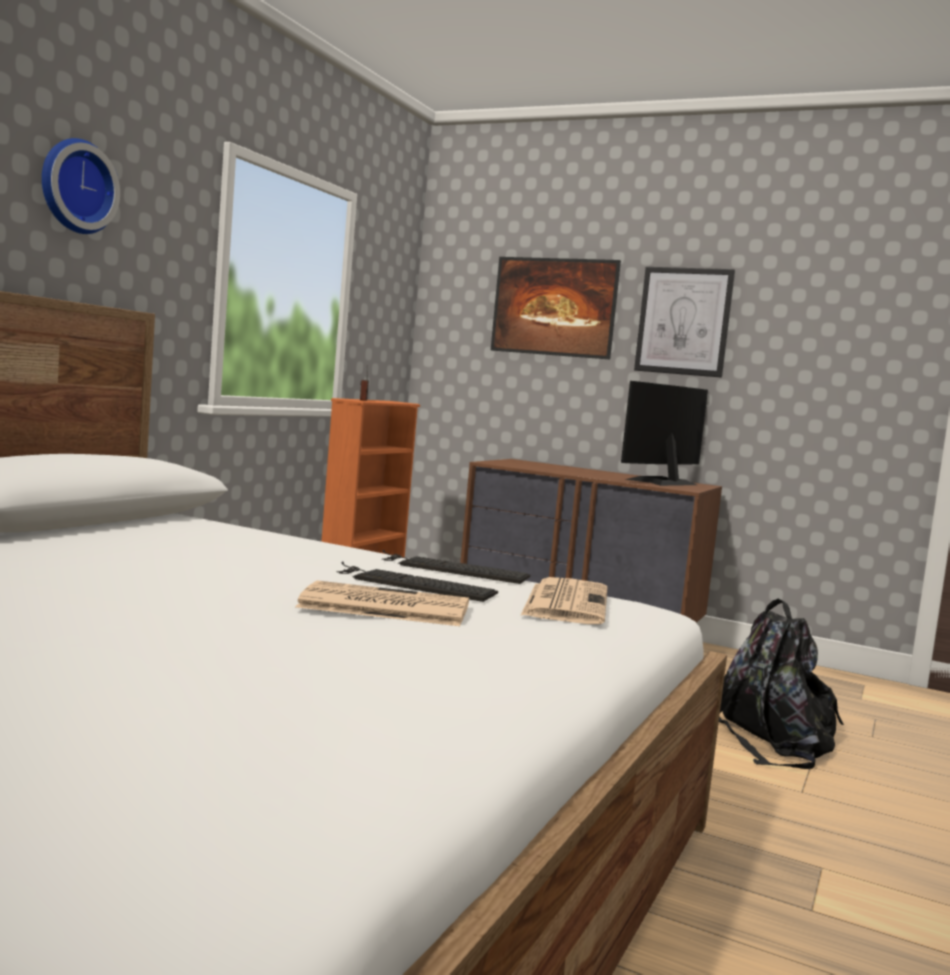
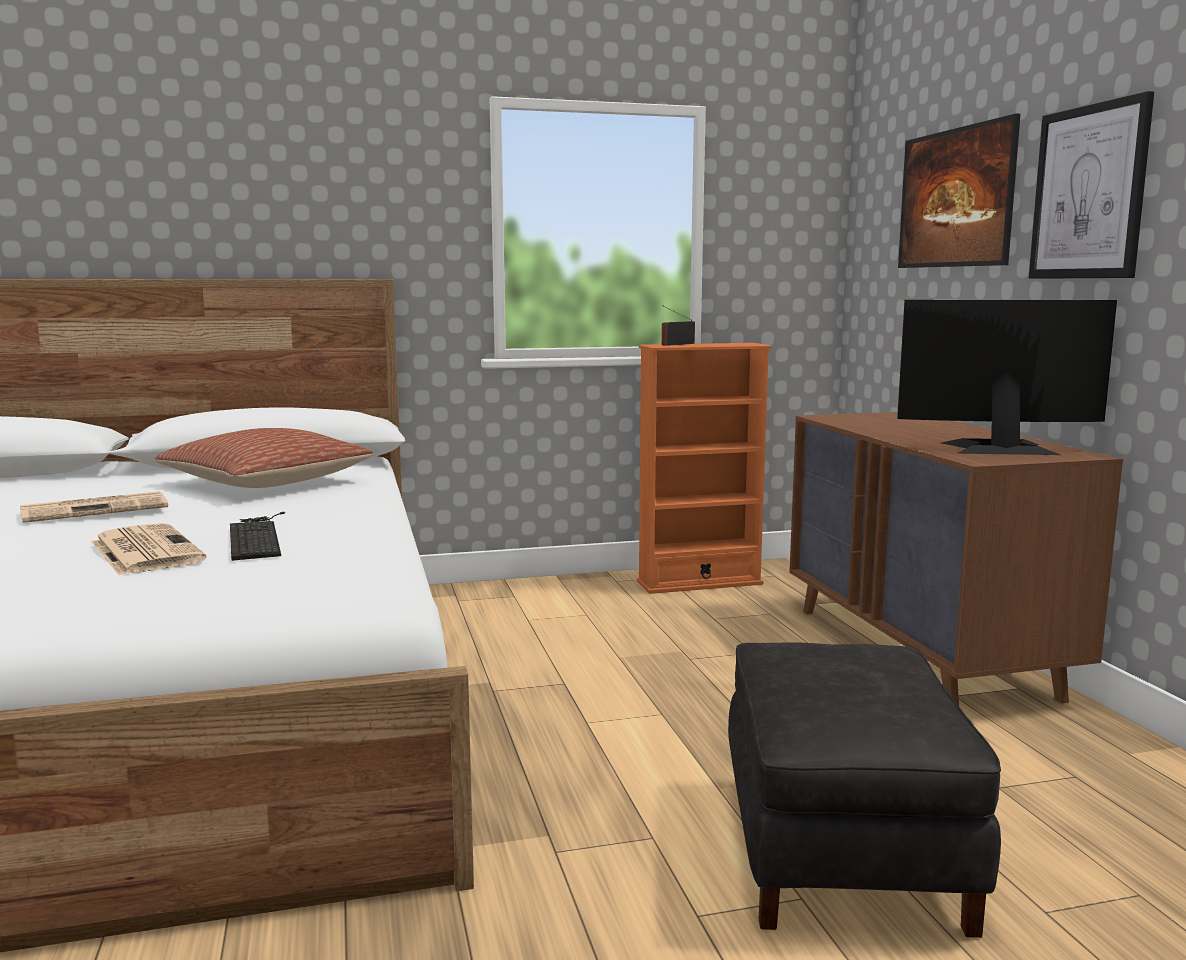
camera: 50 degrees right, 5 degrees up
(75, 186) = (311, 179): wall clock -> none
(183, 540) = (266, 483): none -> pillow
(450, 568) = (359, 529): keyboard -> none
(565, 602) = (292, 574): newspaper -> newspaper (97, 509)
(774, 740) = (840, 850): black backpack -> black ottoman

